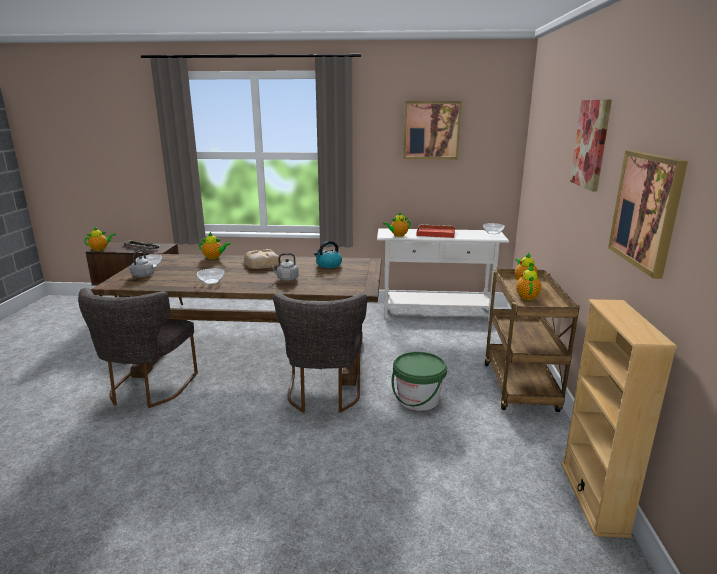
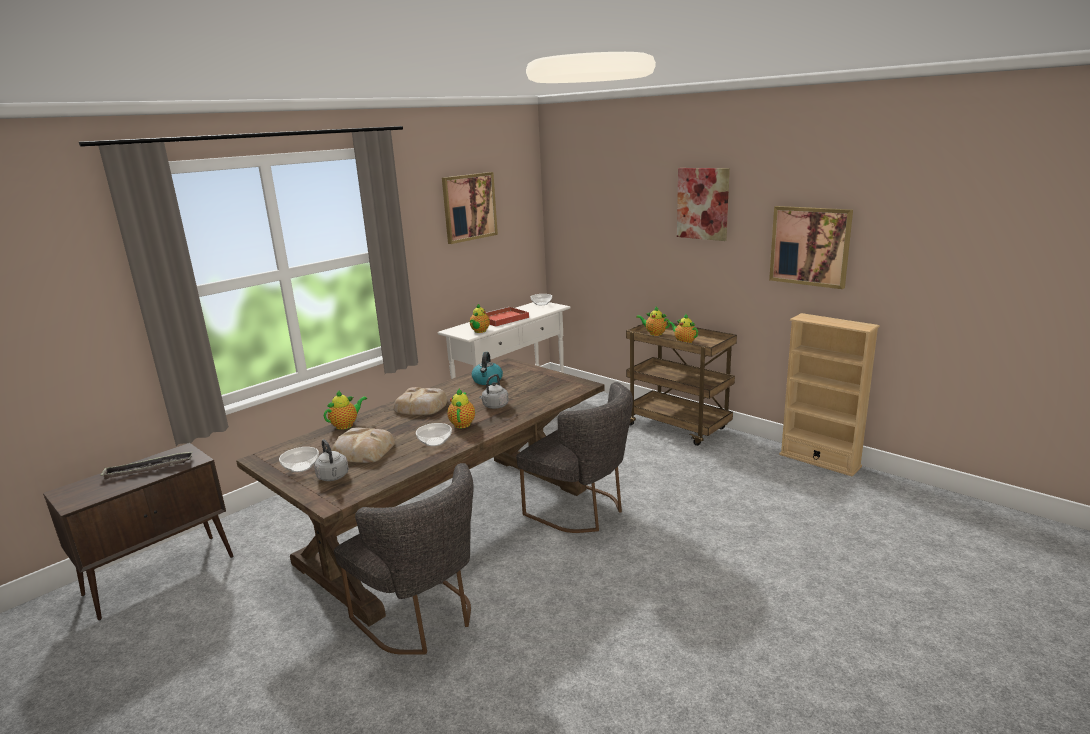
camera: 50 degrees left, 0 degrees up
(100, 249) = (79, 501): teapot -> teapot (462, 423)
(183, 271) = (363, 450): none -> bread
(418, 399) = (644, 471): green bucket -> none

